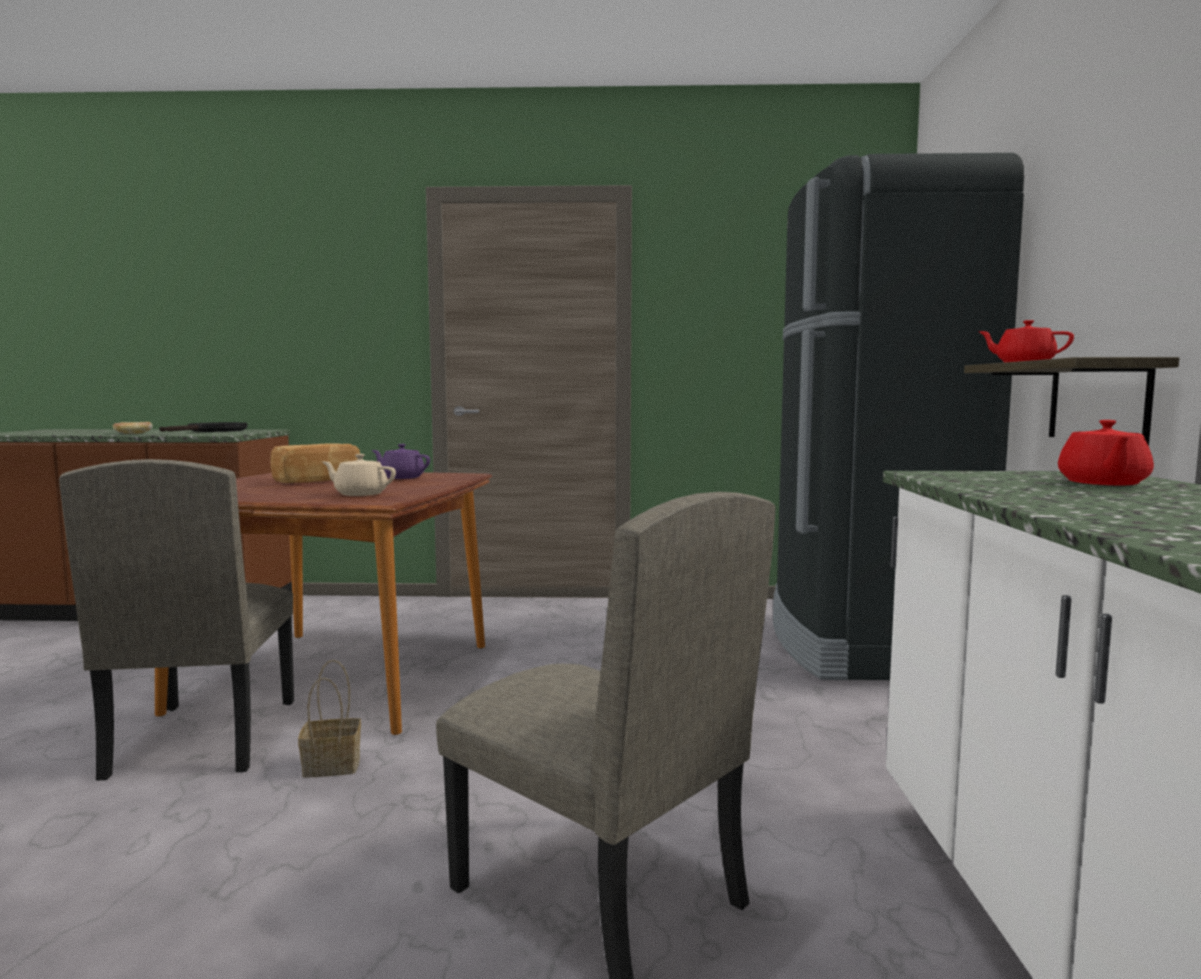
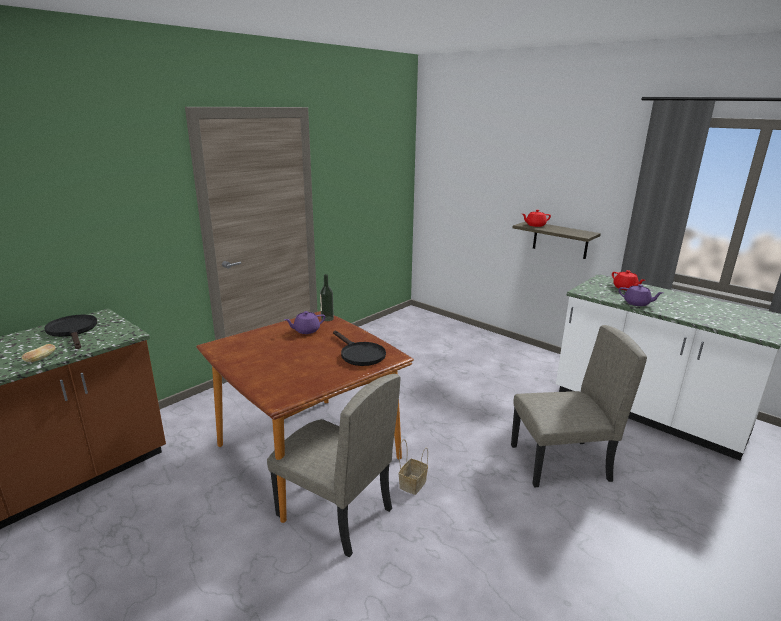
camera: 50 degrees left, 15 degrees up
(319, 480) = (280, 350): bread -> none
(360, 494) = (359, 354): beige teapot -> black frying pan
(461, 476) = (327, 318): none -> bottle
(865, 645) = (445, 334): black fridge -> none
(1015, 493) = (637, 303): none -> purple teapot

